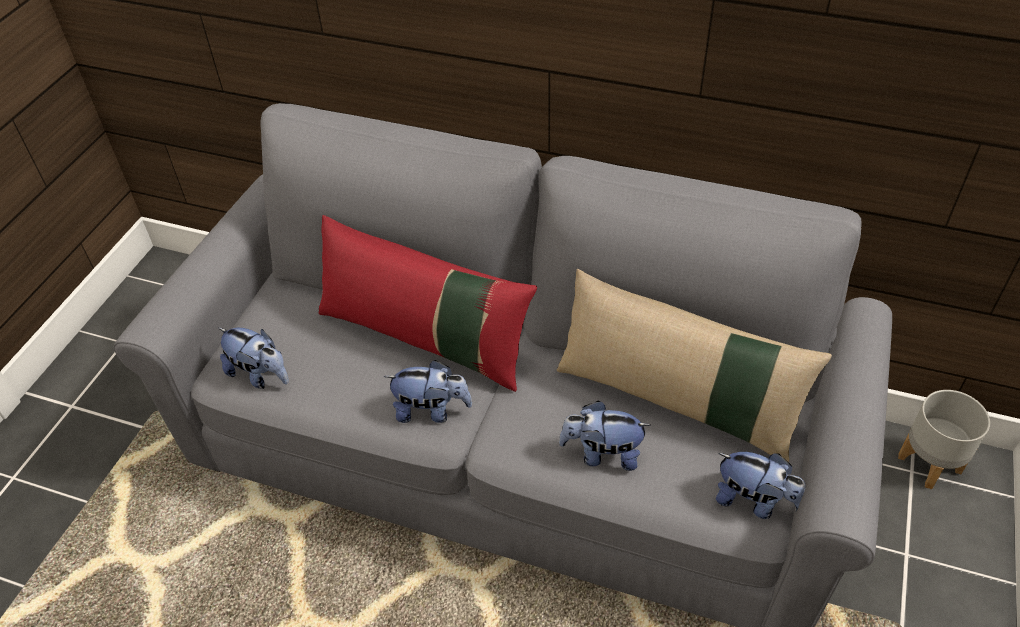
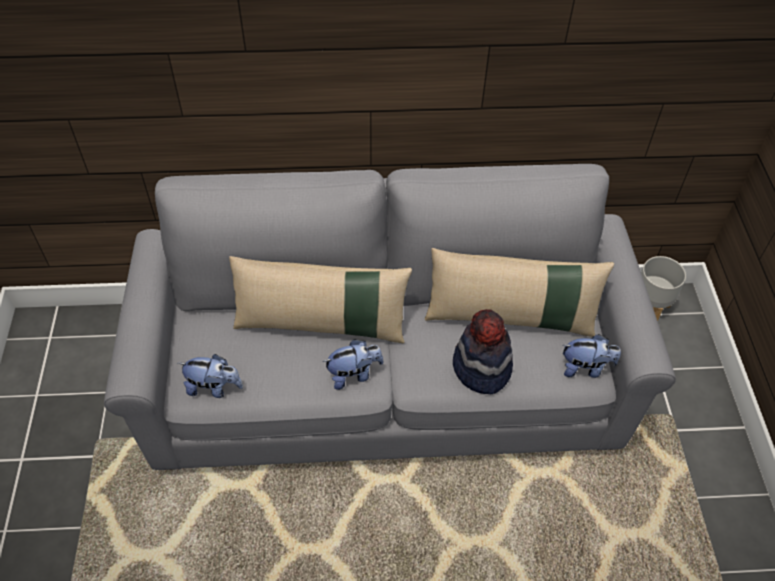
camera: 25 degrees left, 5 degrees up
(425, 339) = (322, 324): red pillow -> beige pillow
(602, 454) = (481, 368): plush toy -> hat

